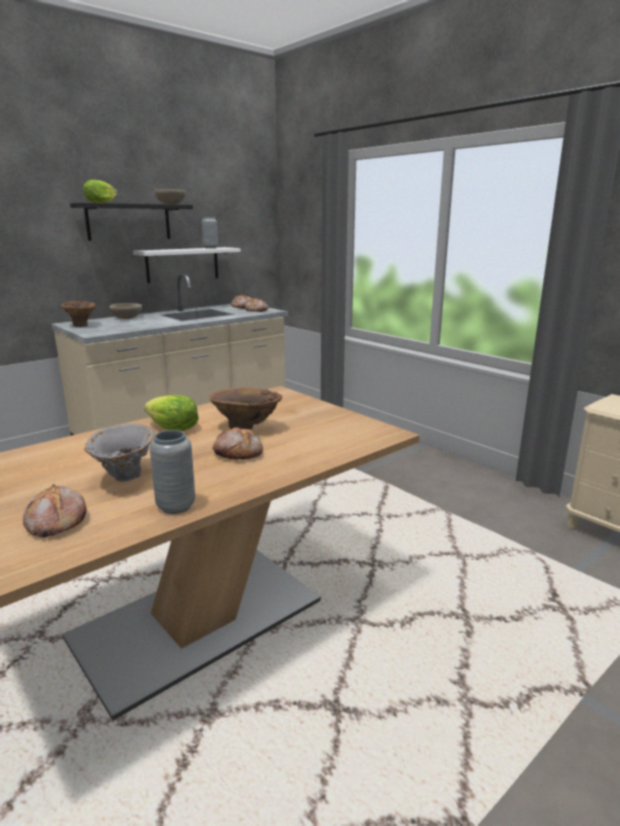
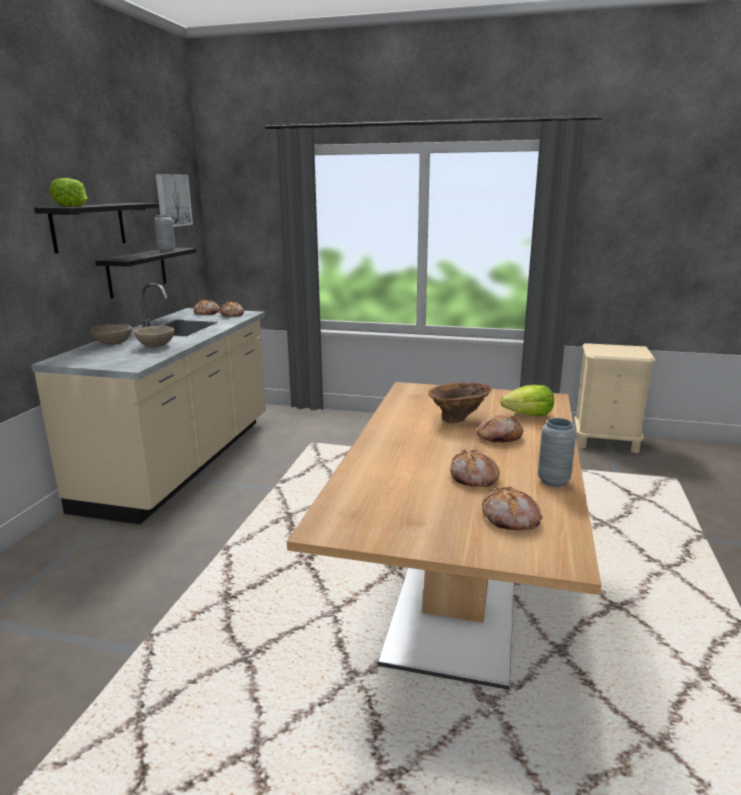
camera: 35 degrees left, 0 degrees up
(81, 325) = (81, 359): brown vase -> none
(124, 478) = (473, 478): grey vase -> bread
(171, 204) = (132, 203): beige bowl -> beige bowl (156, 346)
(172, 428) = (407, 435): lettuce -> lettuce (528, 415)
(182, 264) = (137, 272): white shelf -> black shelf
(236, 206) = (172, 200): none -> picture

